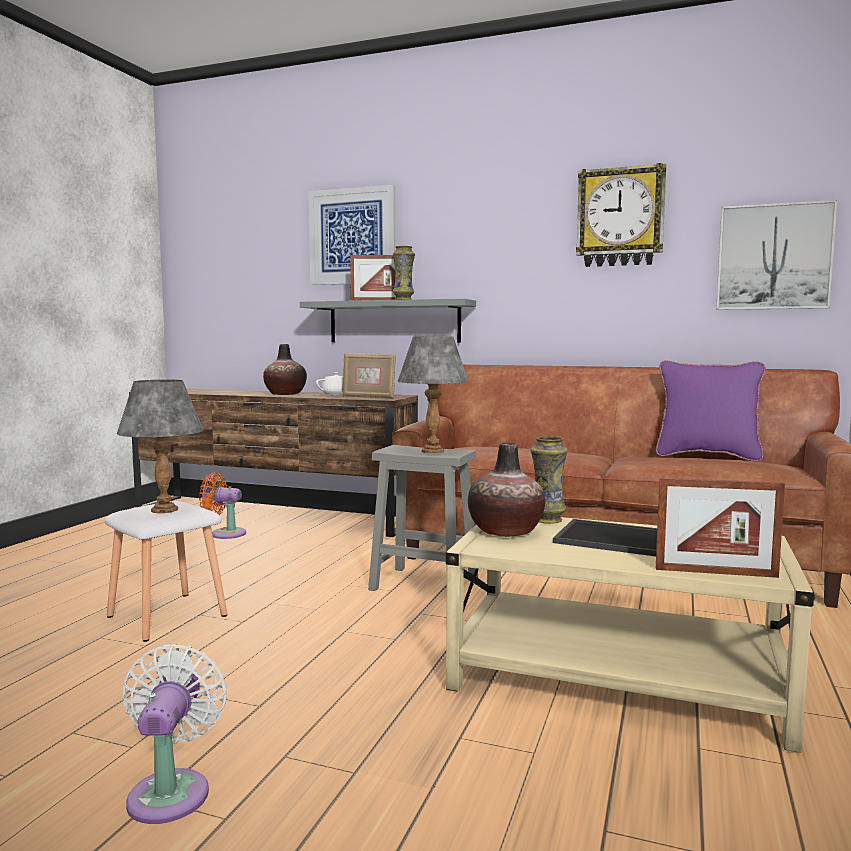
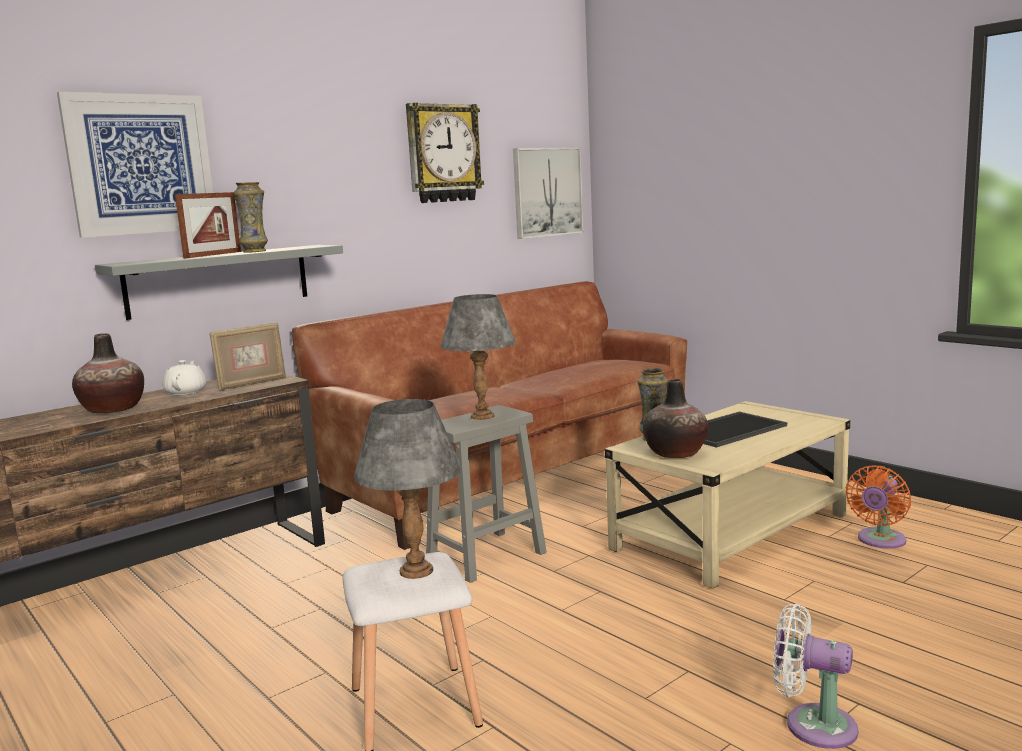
camera: 60 degrees left, 5 degrees up
(225, 533) = (132, 640): orange fan -> orange fan (879, 541)
(707, 456) = (554, 366): purple pillow -> none
(715, 572) = (808, 427): picture frame -> none

